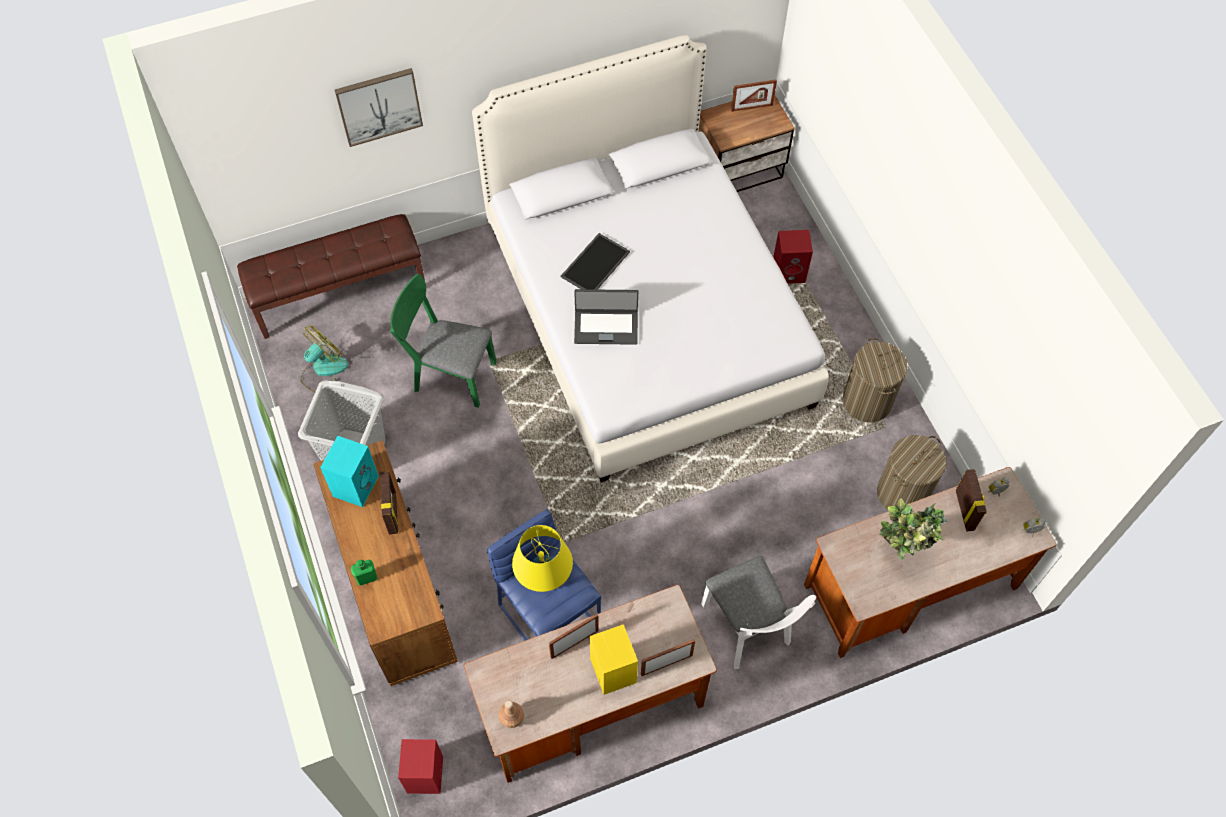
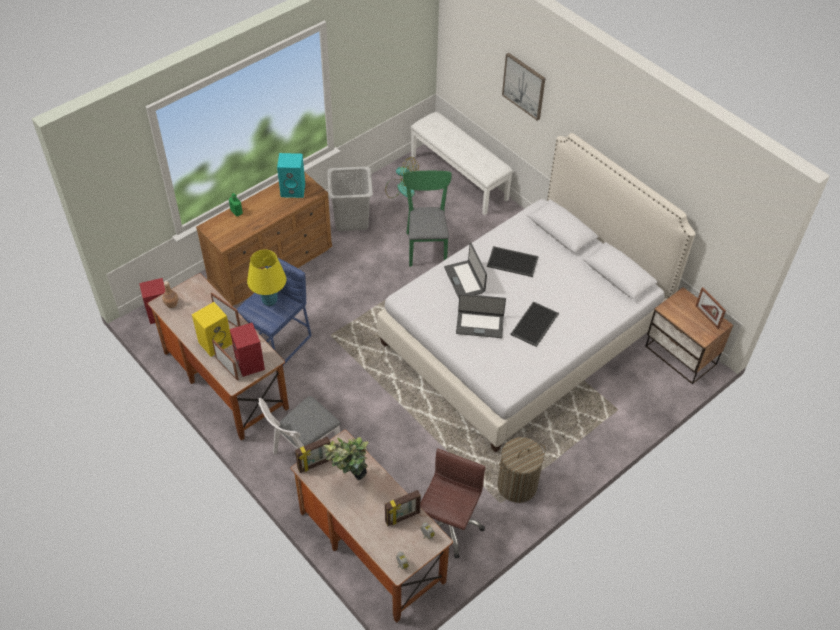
camera: 70 degrees right, 10 degrees down
(339, 293) = (459, 177): brown bench -> white bench
(393, 513) = (281, 211): picture frame -> picture frame (315, 464)
(687, 335) = (480, 324): none -> laptop
(708, 277) = (535, 325): none -> tray
(789, 272) = (606, 409): red speaker -> red speaker (250, 364)
(902, 493) = (448, 526): laundry basket -> brown office chair

